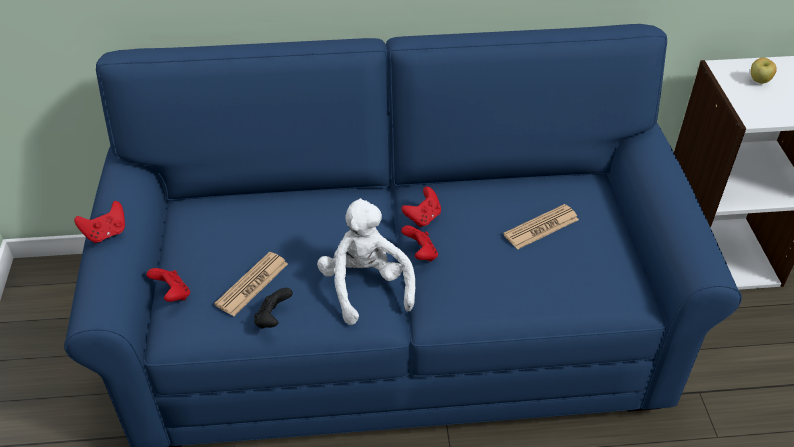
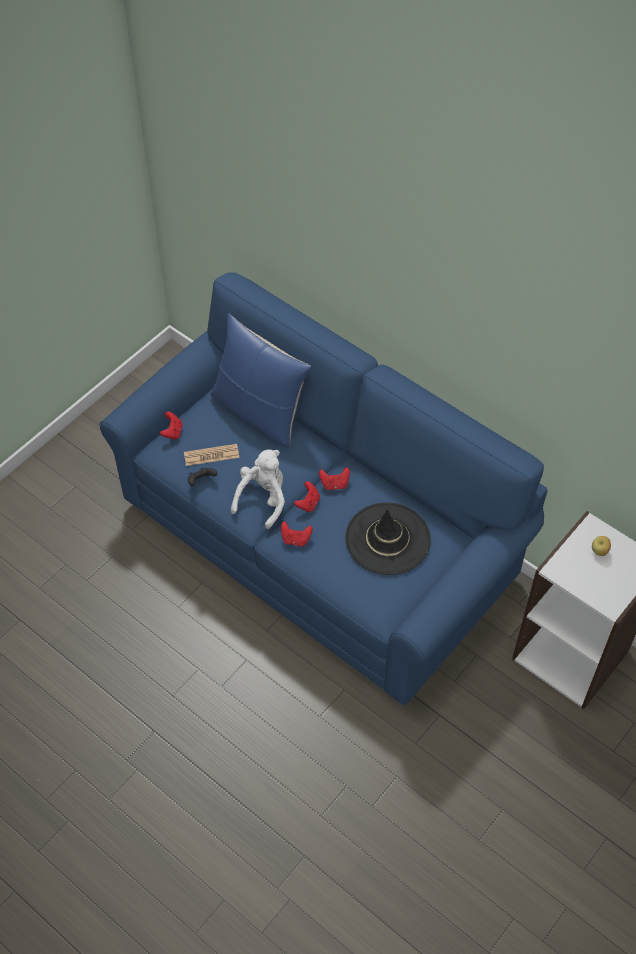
camera: 45 degrees right, 10 degrees up
(106, 233) = (162, 377): red game controller -> red game controller (295, 539)
(256, 208) = (259, 412): none -> blue pillow
(541, 227) = (387, 539): newspaper -> black hat

